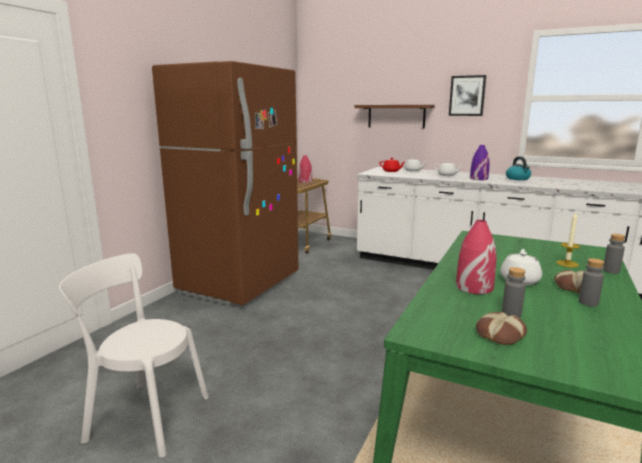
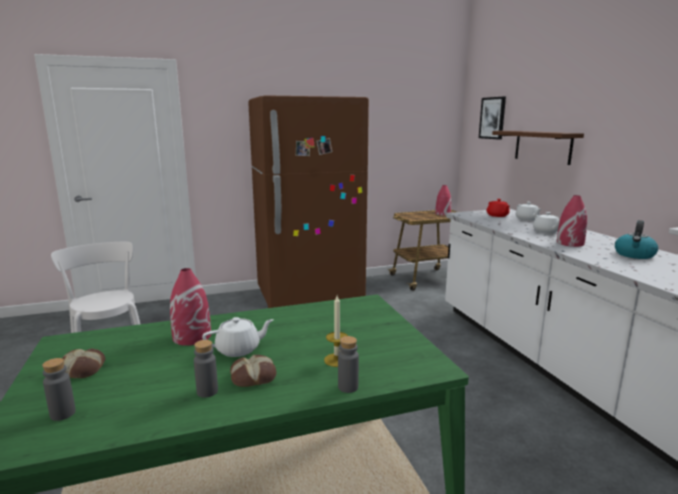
camera: 45 degrees right, 0 degrees up
(467, 96) = (624, 121): picture -> picture (492, 118)
(478, 178) = (570, 243): purple vase -> red vase
(511, 314) = (135, 364): grey bottle -> grey bottle (63, 414)

